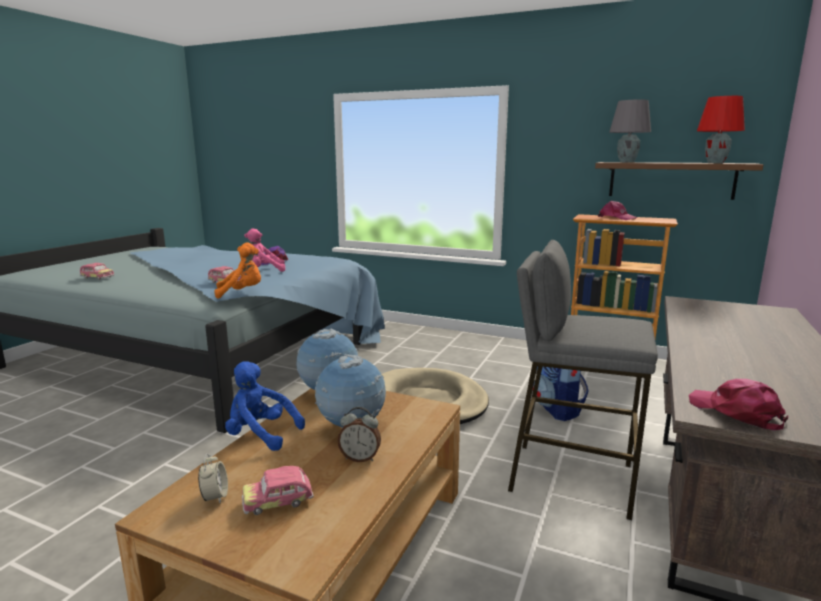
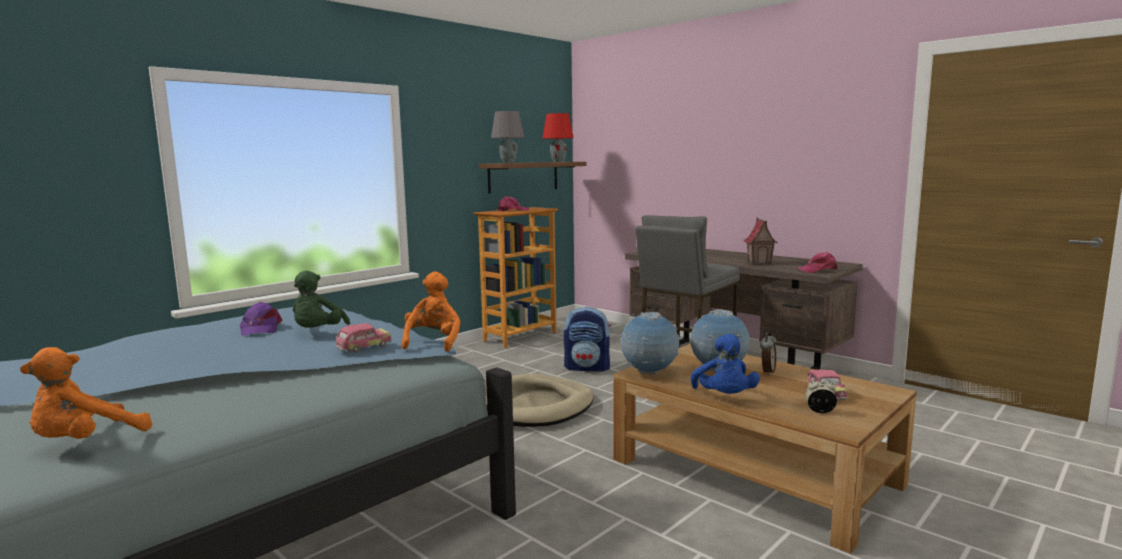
camera: 70 degrees left, 5 degrees down
(97, 278) = (86, 442): toy car -> orange plush toy
(260, 435) = (724, 397): blue plush toy -> blue plush toy turned 45 degrees counterclockwise
(264, 271) = (318, 333): pink plush toy -> green plush toy
(734, 366) = (759, 263): none -> toy house

